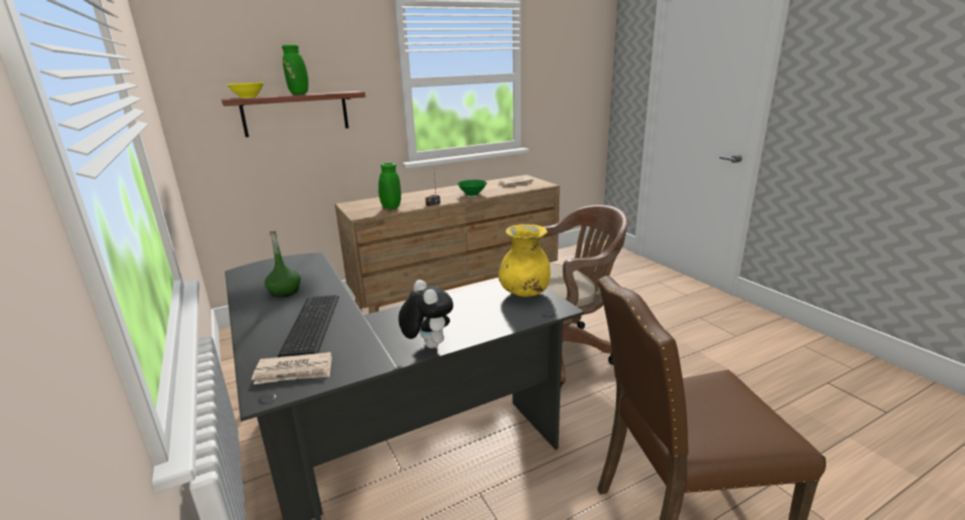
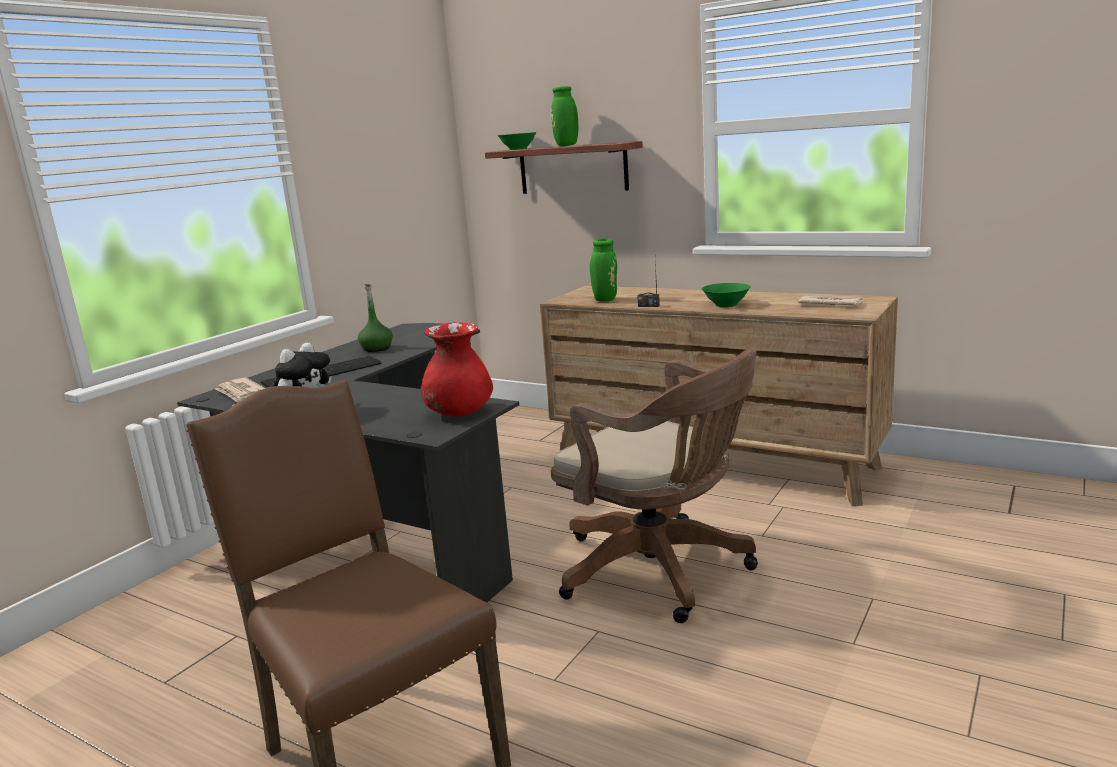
camera: 60 degrees right, 5 degrees down
(248, 97) = (518, 149): yellow bowl -> green bowl
(525, 293) = (459, 413): yellow vase -> red vase

